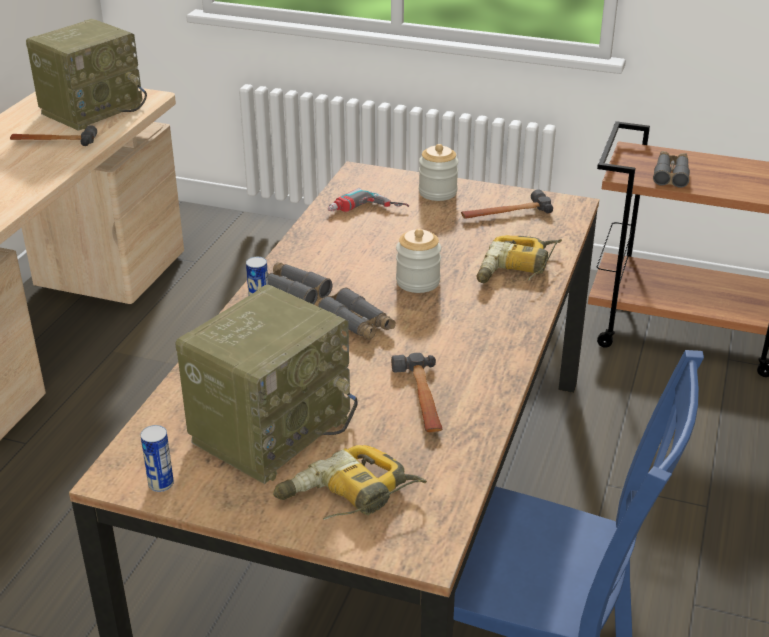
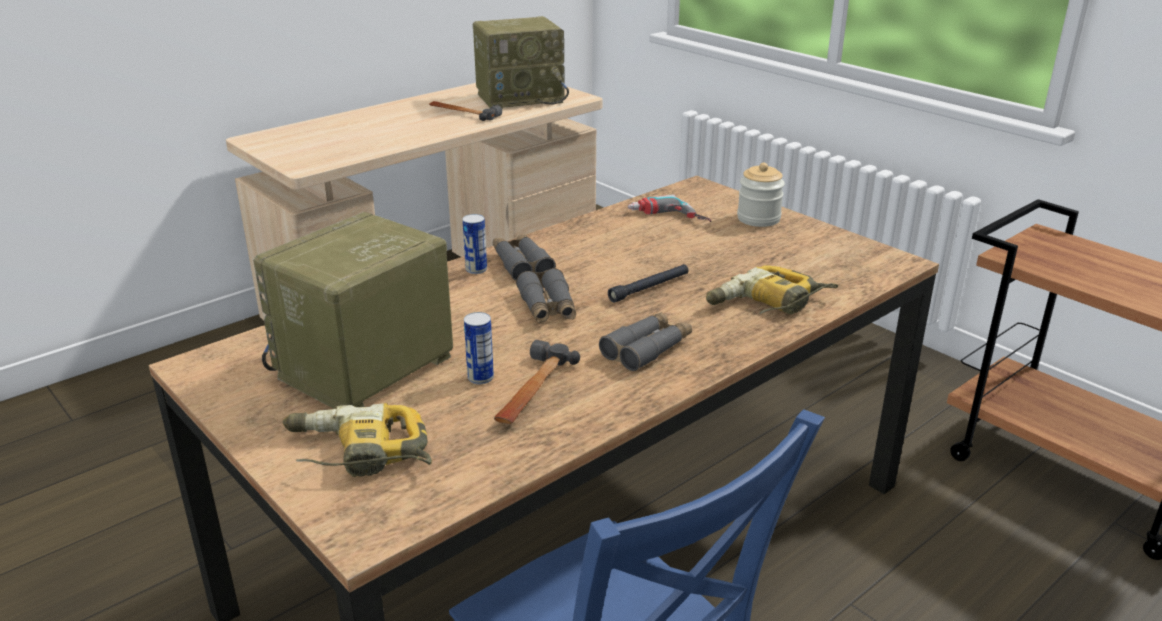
camera: 30 degrees right, 5 degrees down
(161, 484) = (220, 383): can -> can (480, 378)
(271, 428) = (364, 370): radio -> radio turned 150 degrees clockwise
(418, 282) = (649, 288): jar -> black flashlight
(505, 213) = (812, 252): hammer -> none
(671, 174) = (1074, 267): grey binoculars -> grey binoculars (647, 349)

